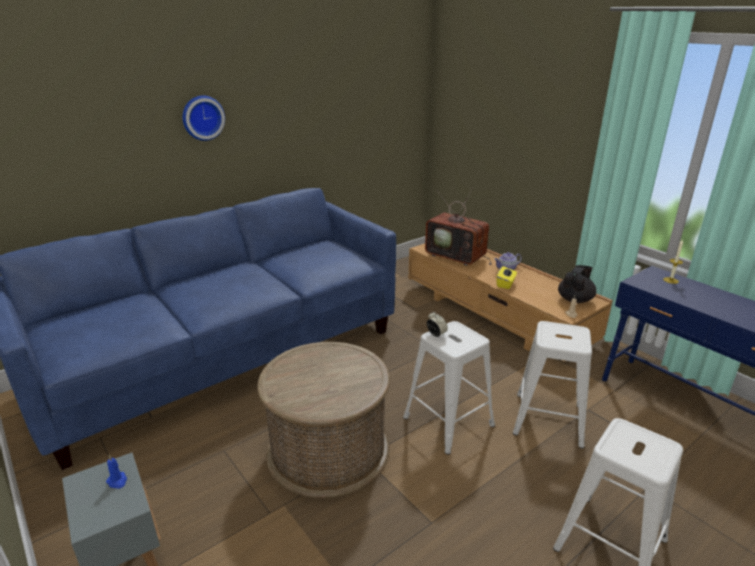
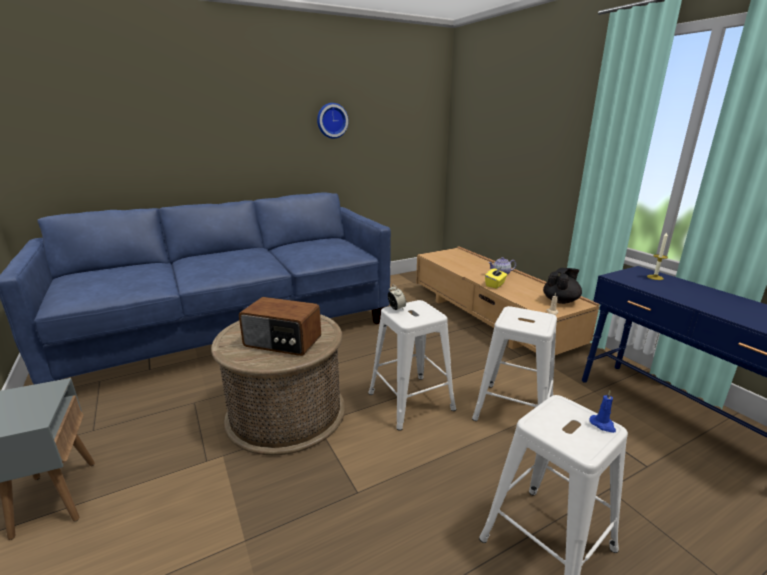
camera: 10 degrees right, 5 degrees down
(117, 481) = (39, 399): blue candle -> blue candle (603, 425)
(202, 117) = (232, 122): wall clock -> wall clock (331, 120)
(333, 384) = (282, 342): none -> radio
(458, 256) = (458, 262): television -> none

